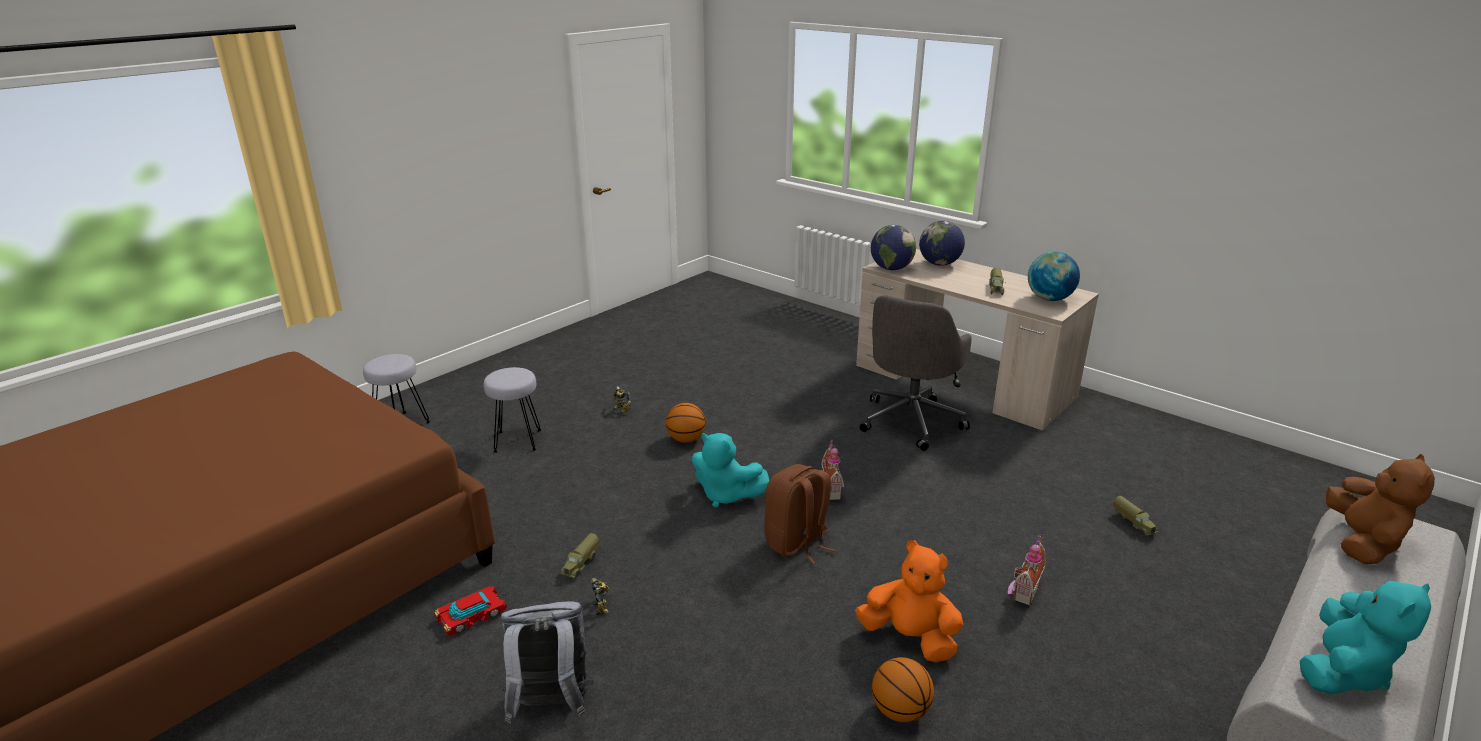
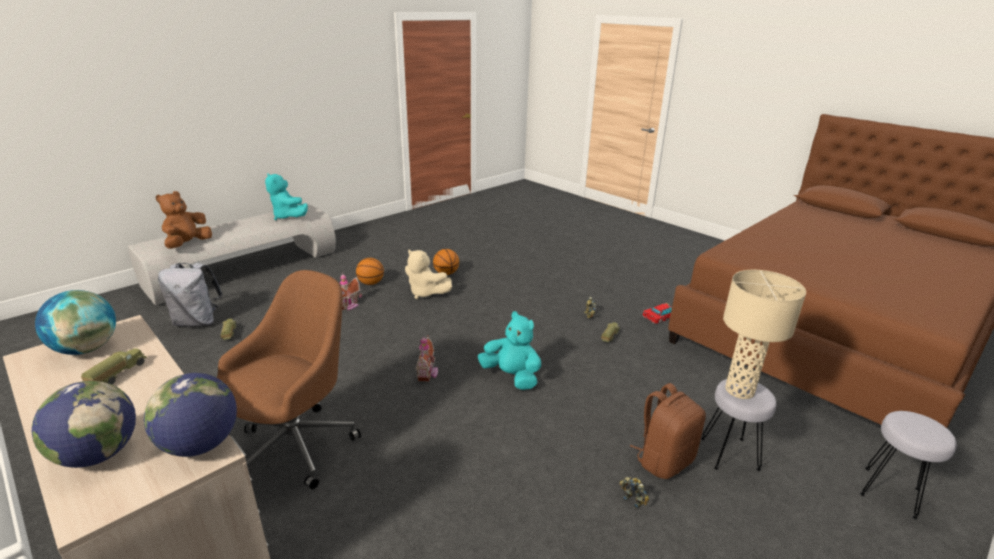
camera: 175 degrees left, 0 degrees up
(514, 377) = (740, 390): none -> beige table lamp
(551, 706) = (599, 284): grey backpack -> grey backpack (198, 322)
(686, 439) = (547, 441): basketball -> basketball (371, 283)
(797, 543) = (467, 338): brown backpack -> brown backpack (664, 460)
(910, 638) = (425, 293): orange plush toy -> beige plush toy
(911, 422) = (297, 446): grey office chair -> brown office chair
(1342, 671) = (288, 217): turquoise plush toy -> turquoise plush toy turned 90 degrees counterclockwise

